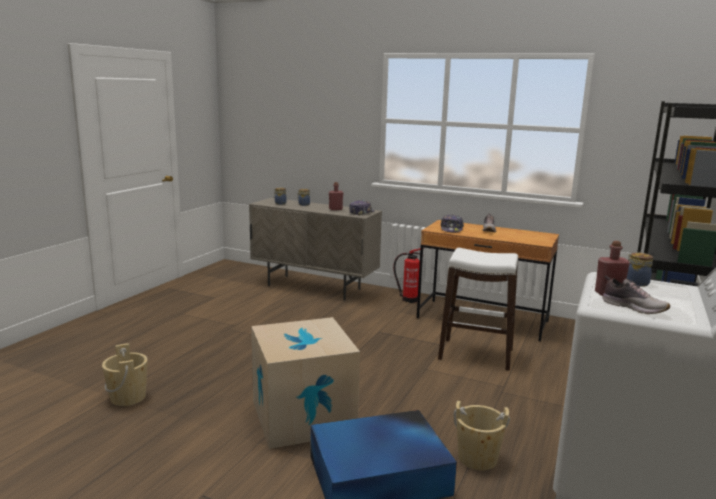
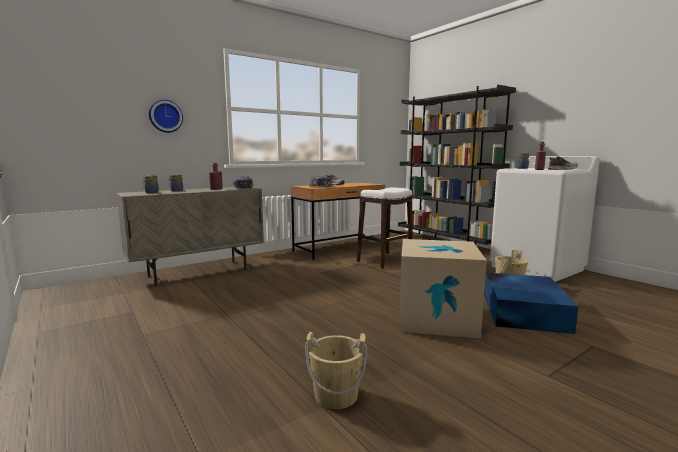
camera: 60 degrees left, 5 degrees down
(323, 129) = (165, 116): none -> wall clock
(408, 300) = (279, 255): fire extinguisher -> none

